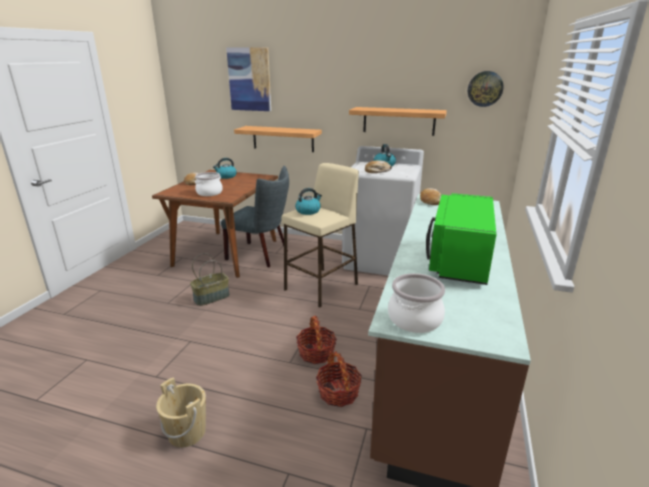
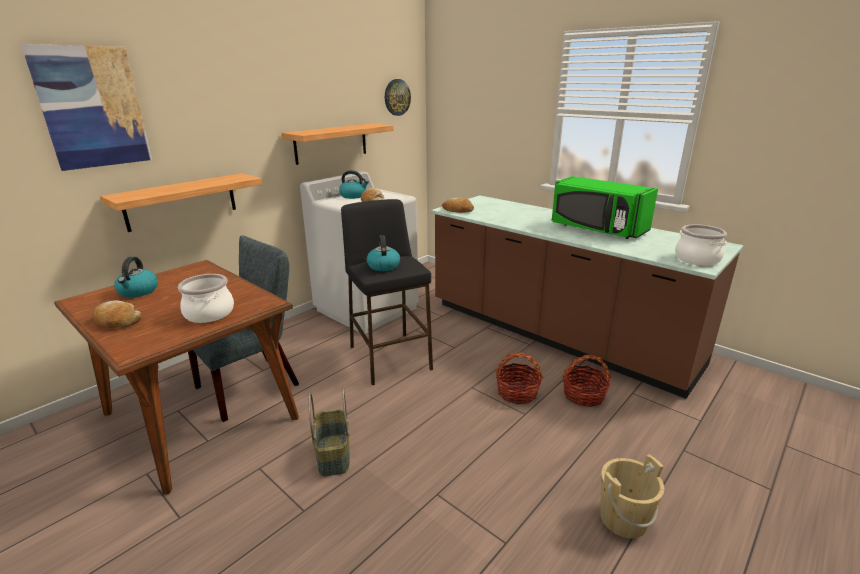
camera: 65 degrees left, 0 degrees up
(321, 286) = (389, 357): beige stool -> black stool

